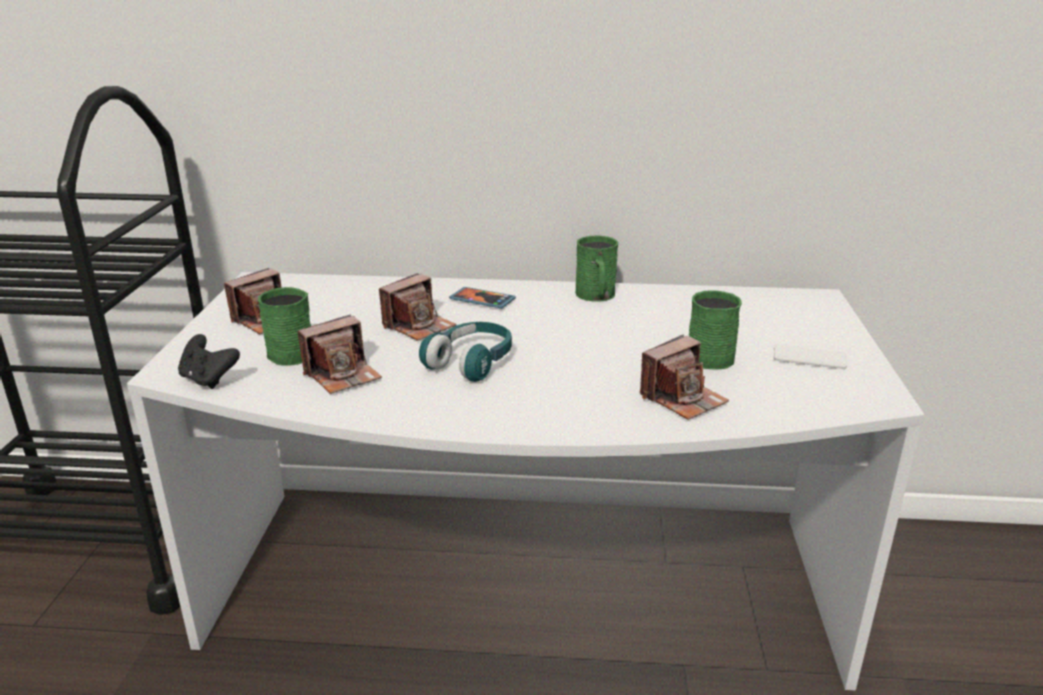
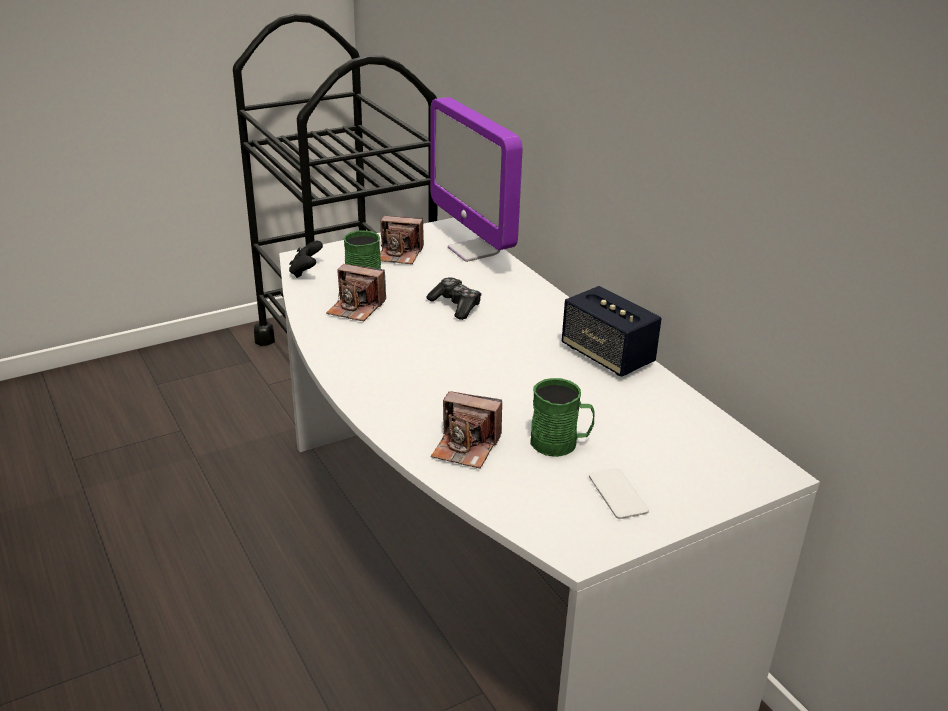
camera: 55 degrees right, 5 degrees up
(326, 286) = (474, 251): none -> monitor
(419, 326) = (456, 306): camera -> game controller
(471, 362) = (424, 344): turquoise headphones -> none
(482, 300) = (531, 312): phone -> none
(596, 296) = (607, 356): green mug -> speaker

